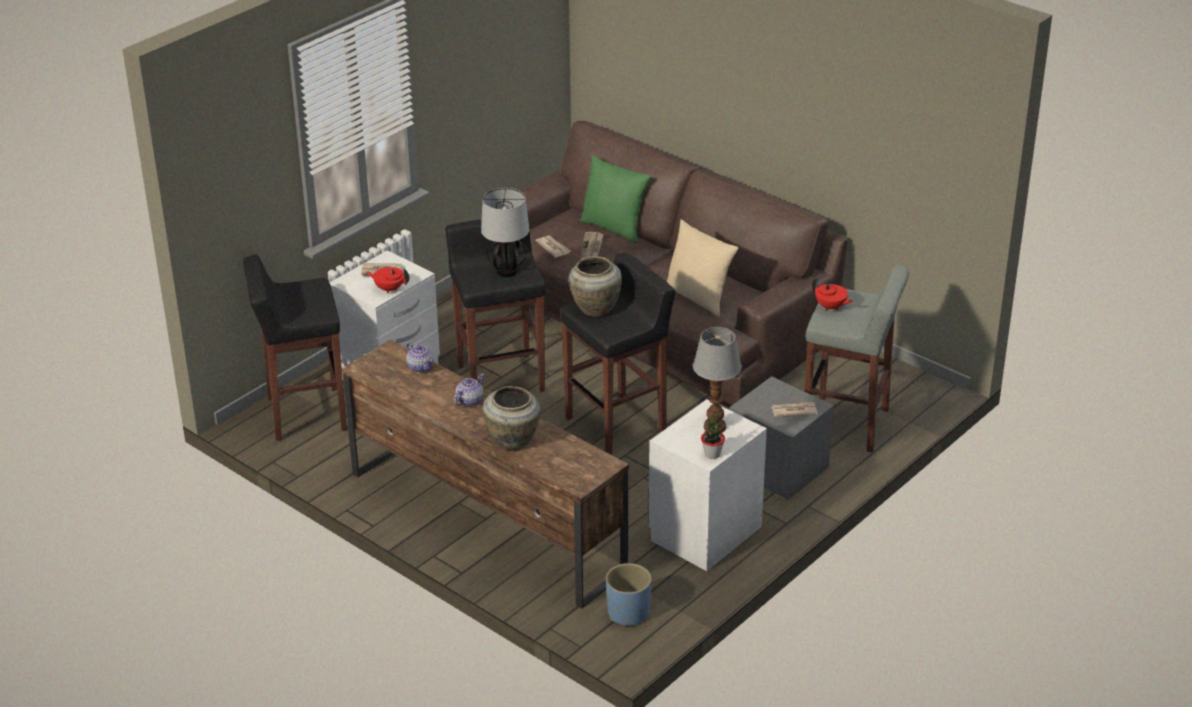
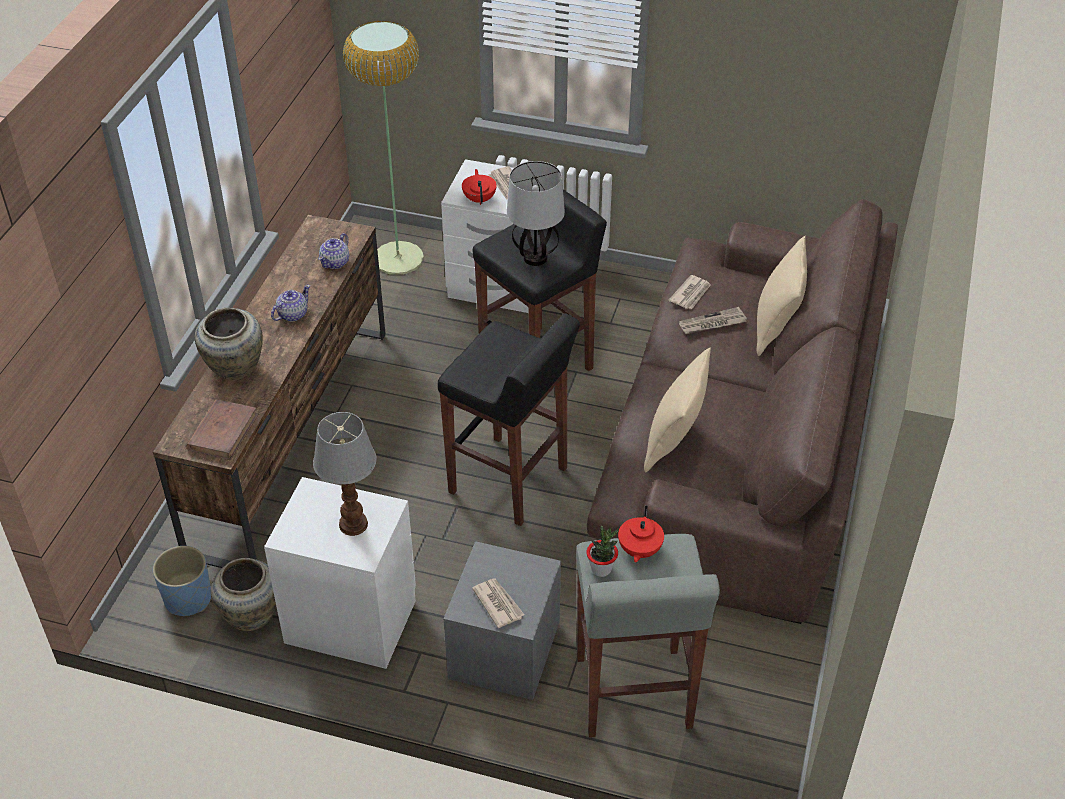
camera: 65 degrees right, 10 degrees up
(305, 414) = (398, 258): black stool -> floor lamp
(469, 401) = (292, 314): teapot -> teapot turned 60 degrees counterclockwise
(584, 460) = (223, 432): none -> brown book
(595, 308) = (505, 345): beige vase -> beige vase (251, 614)
(614, 228) = (776, 328): green pillow -> beige pillow
(712, 454) = (298, 538): potted plant -> potted plant (601, 569)

